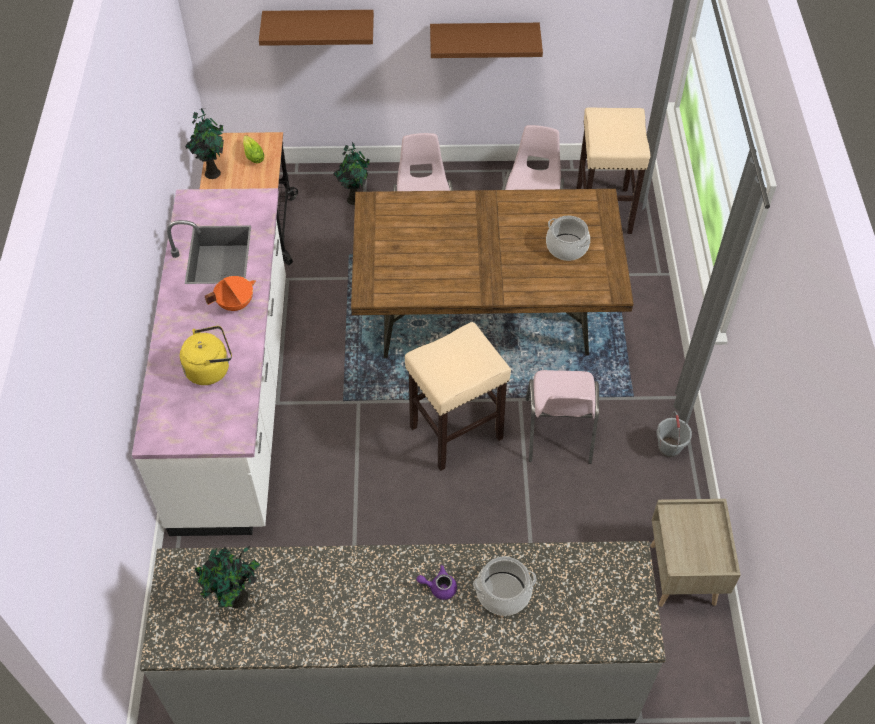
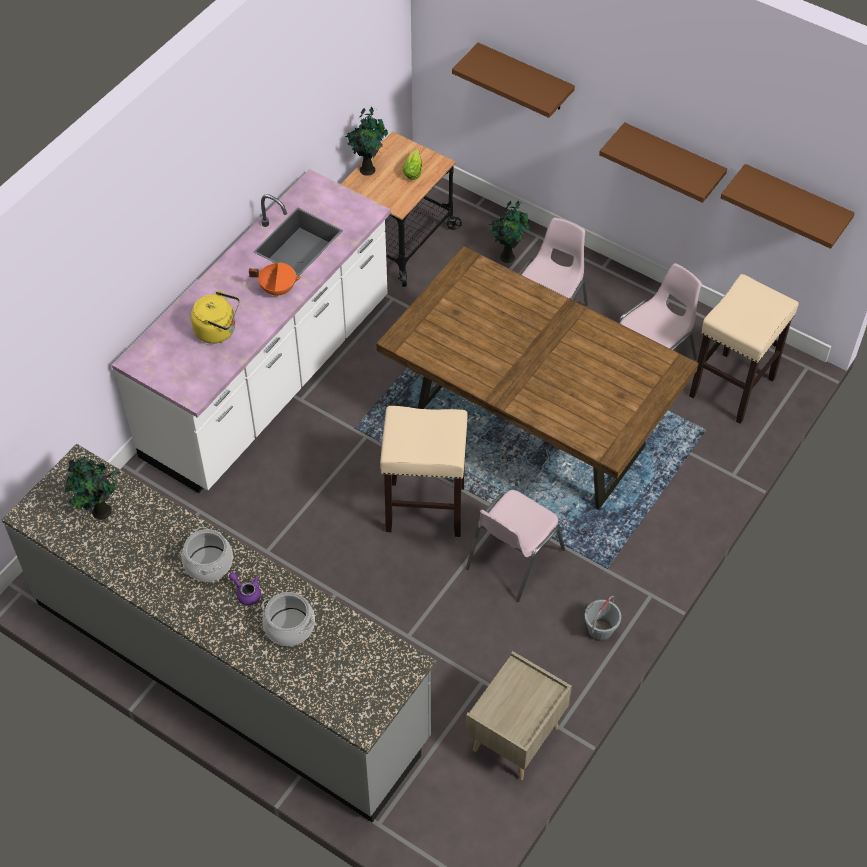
camera: 35 degrees right, 0 degrees up
(567, 247) = (604, 391): cooking pot -> cooking pot (209, 563)
(609, 24) = (795, 202): none -> brown shelf

